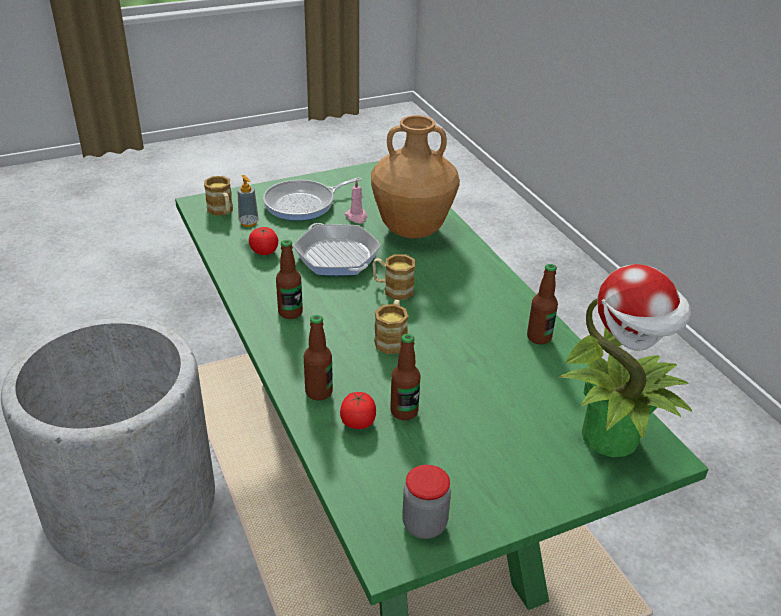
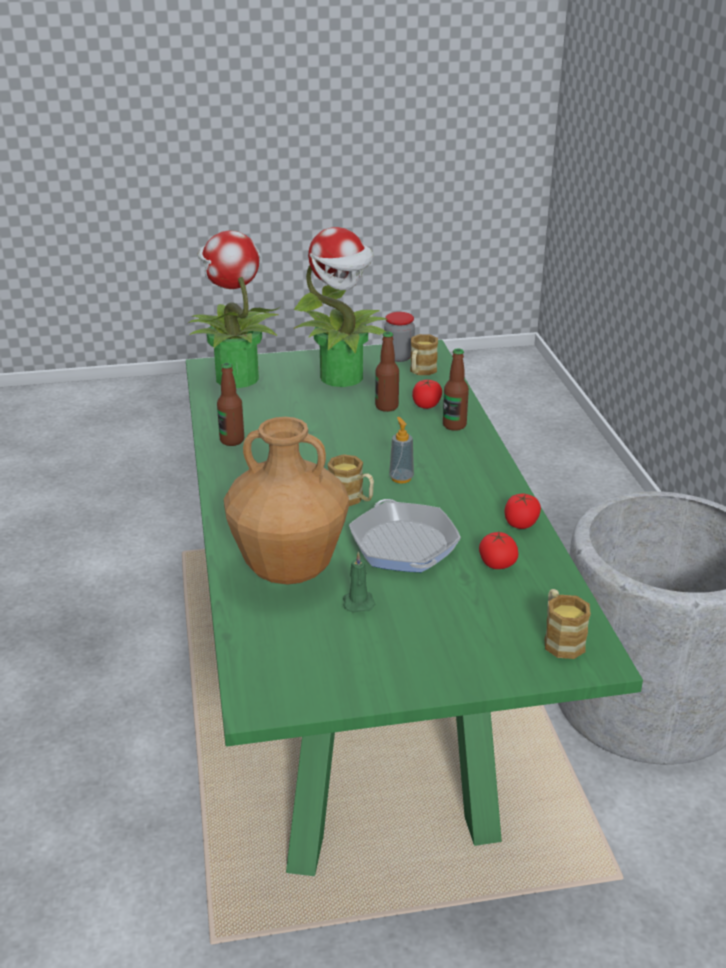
camera: 165 degrees left, 5 degrees down
(245, 285) = (521, 523): none -> tomato
(249, 222) = (518, 612): soap dispenser -> soap dispenser (401, 478)
(290, 312) = (471, 489): bottle -> none
(303, 204) = (432, 637): frying pan -> none
(356, 217) = (358, 602): pink candle -> green candle
(392, 339) = (374, 455): mug -> mug (421, 371)
(480, 461) = (343, 377): none -> potted plant

